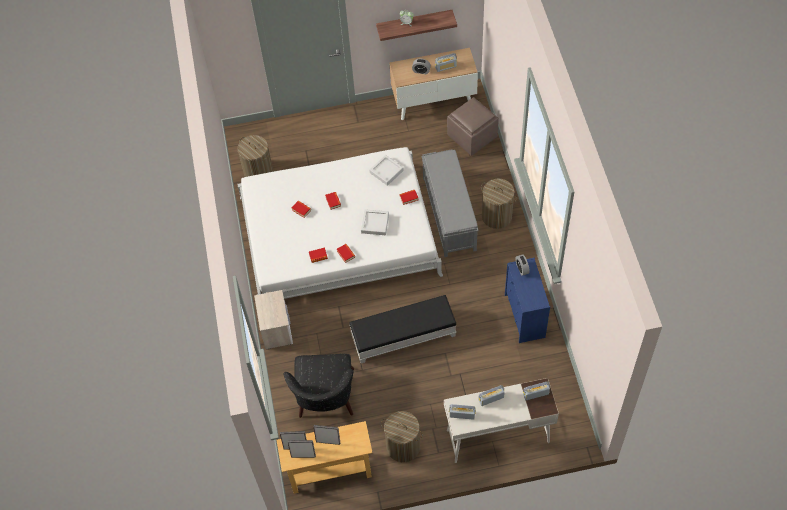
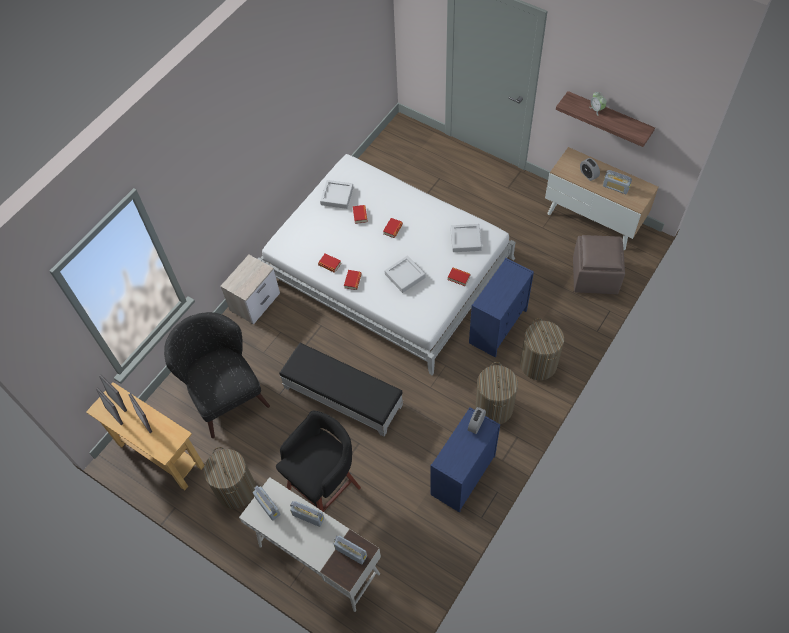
camera: 45 degrees right, 0 degrees up
(258, 172) = (383, 167): laundry basket -> laundry basket (494, 408)
(271, 210) = (337, 196): none -> grey tray
(325, 400) = (225, 392): black armchair -> black armchair turned 105 degrees clockwise
(449, 213) = (498, 326): grey bench -> blue dresser
(455, 395) = (325, 489): none -> black stool

